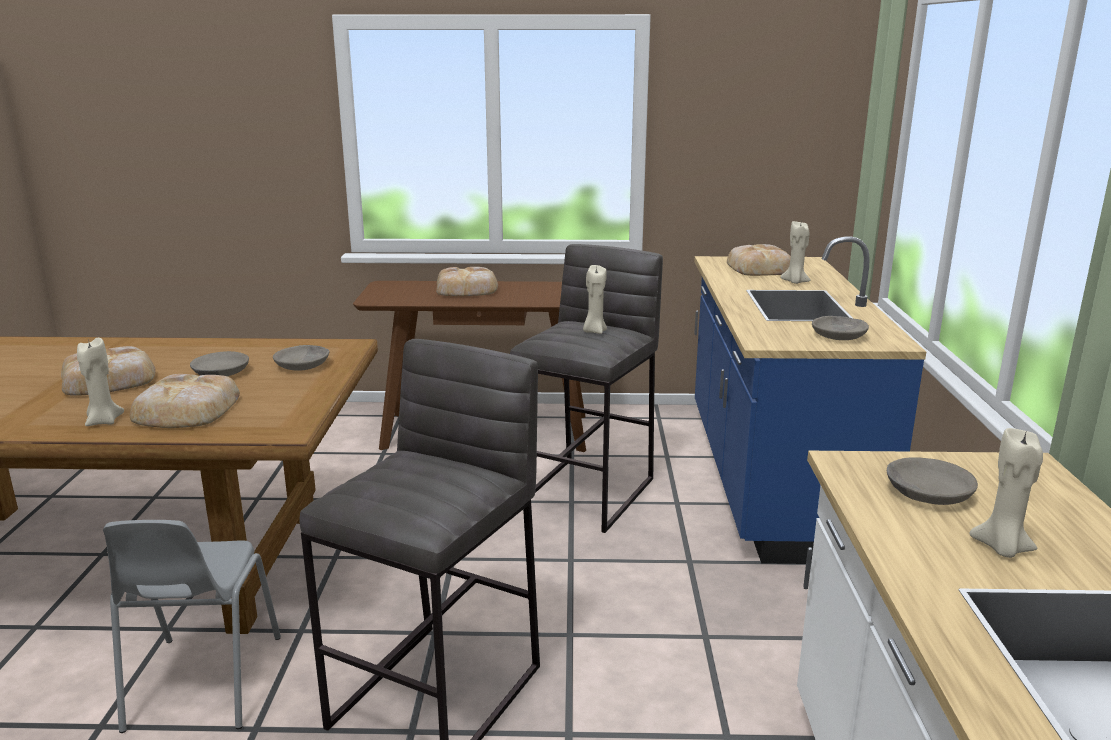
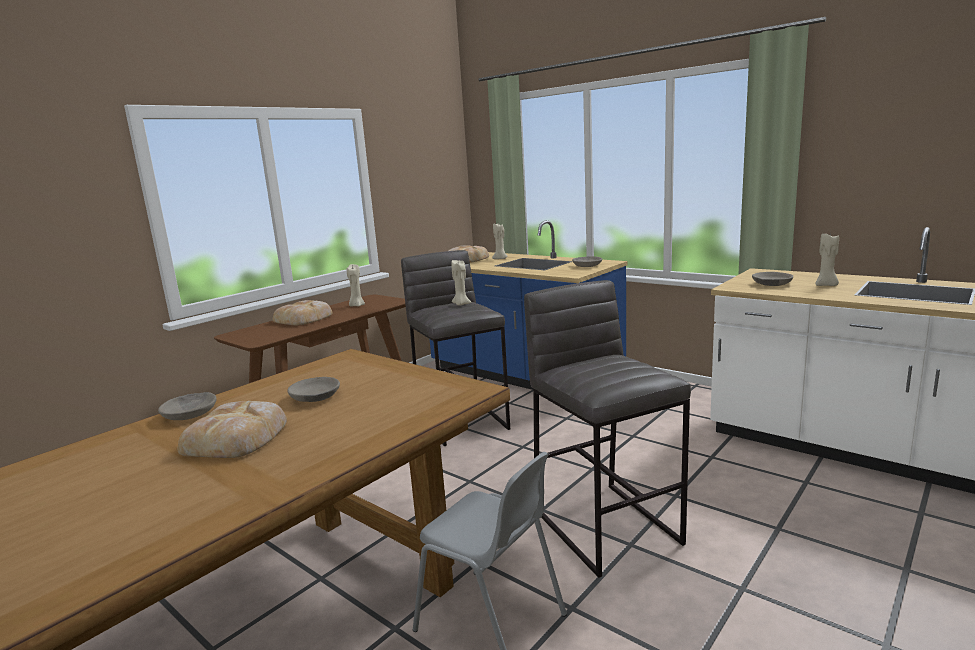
camera: 50 degrees left, 5 degrees down
(103, 421) = (339, 446): beige candle -> beige candle (356, 305)
(185, 411) = (376, 415): bread -> none
(303, 365) = (358, 372): grey bowl -> grey bowl (190, 413)

